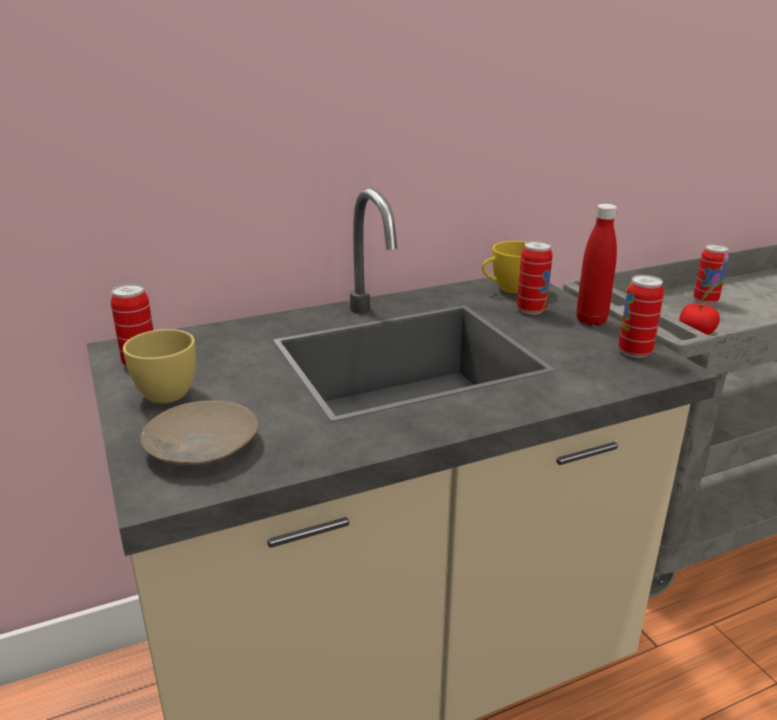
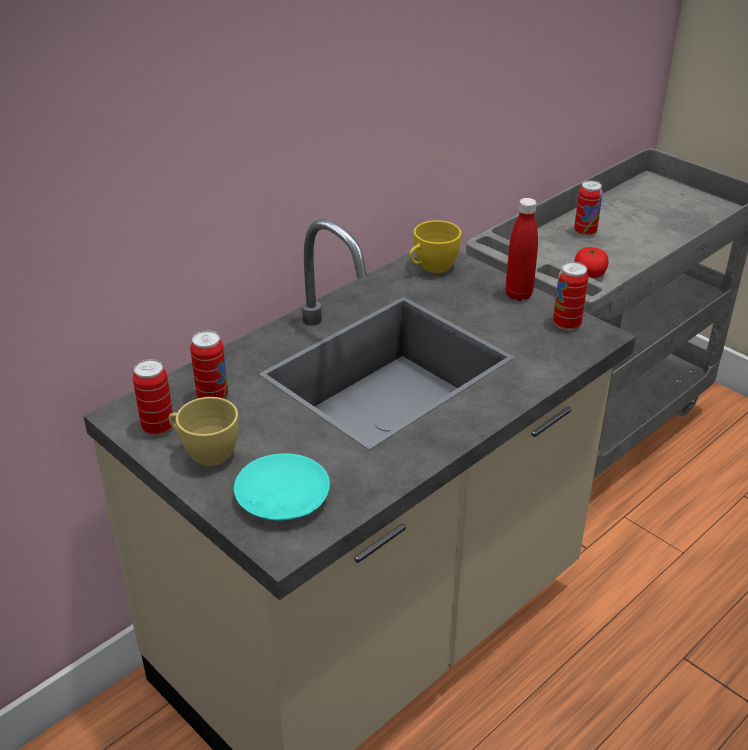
camera: 20 degrees left, 10 degrees up
(201, 445) = (283, 497): beige plate -> turquoise plate
(531, 310) = (463, 291): can -> can (212, 397)

